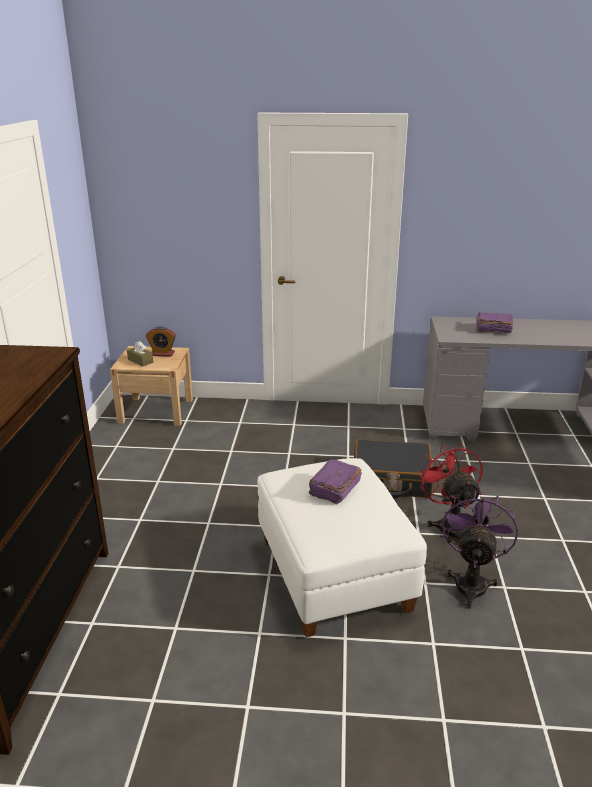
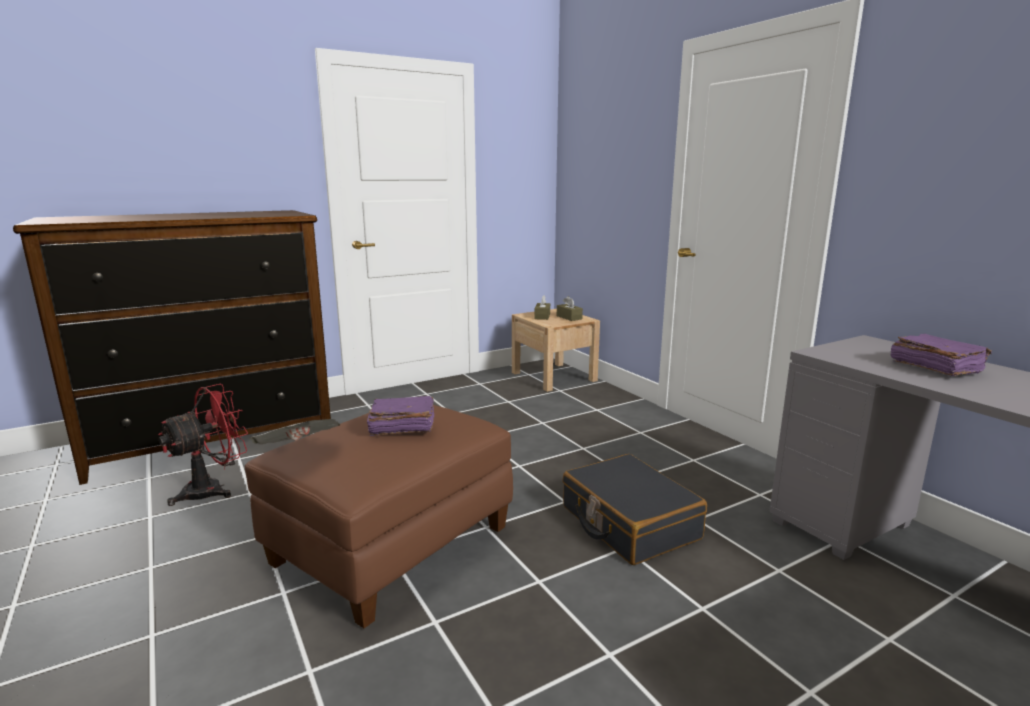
camera: 55 degrees right, 10 degrees down
(162, 354) = (569, 317): alarm clock -> brown tissue box
(333, 540) = (298, 454): none -> newspaper
(334, 575) = (393, 547): white ottoman -> brown ottoman
(449, 524) = (590, 602): red fan -> red fan (213, 489)
(471, 582) = (474, 668): purple fan -> none

